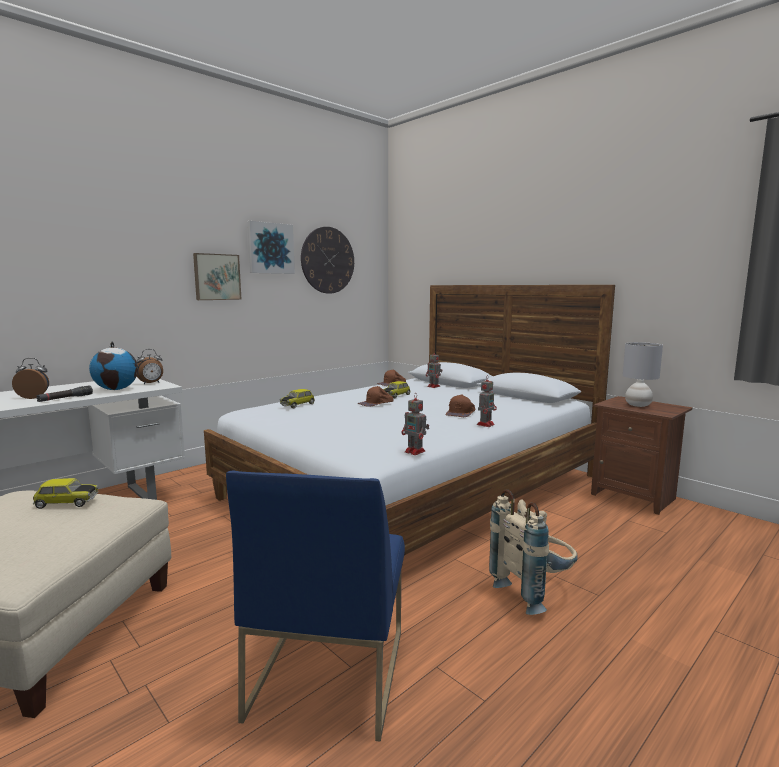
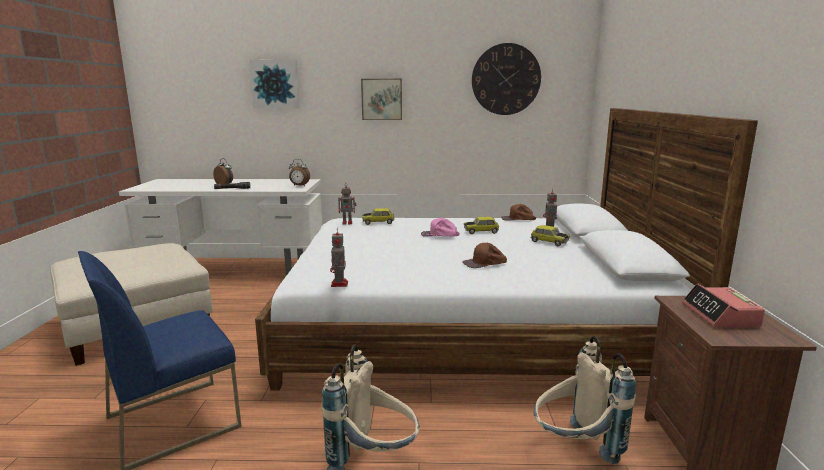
camera: 45 degrees right, 5 degrees up
(66, 502) = (161, 255): toy car -> toy car (549, 242)
(116, 389) = (270, 187): globe -> none
(270, 248) = (437, 70): picture -> picture (275, 84)
(376, 403) = (439, 235): brown cap -> pink cap
(486, 424) = (470, 280): toy robot -> toy robot (348, 223)
(598, 524) = (574, 449): none -> beige backpack
(638, 405) = (720, 315): grey table lamp -> alarm clock

